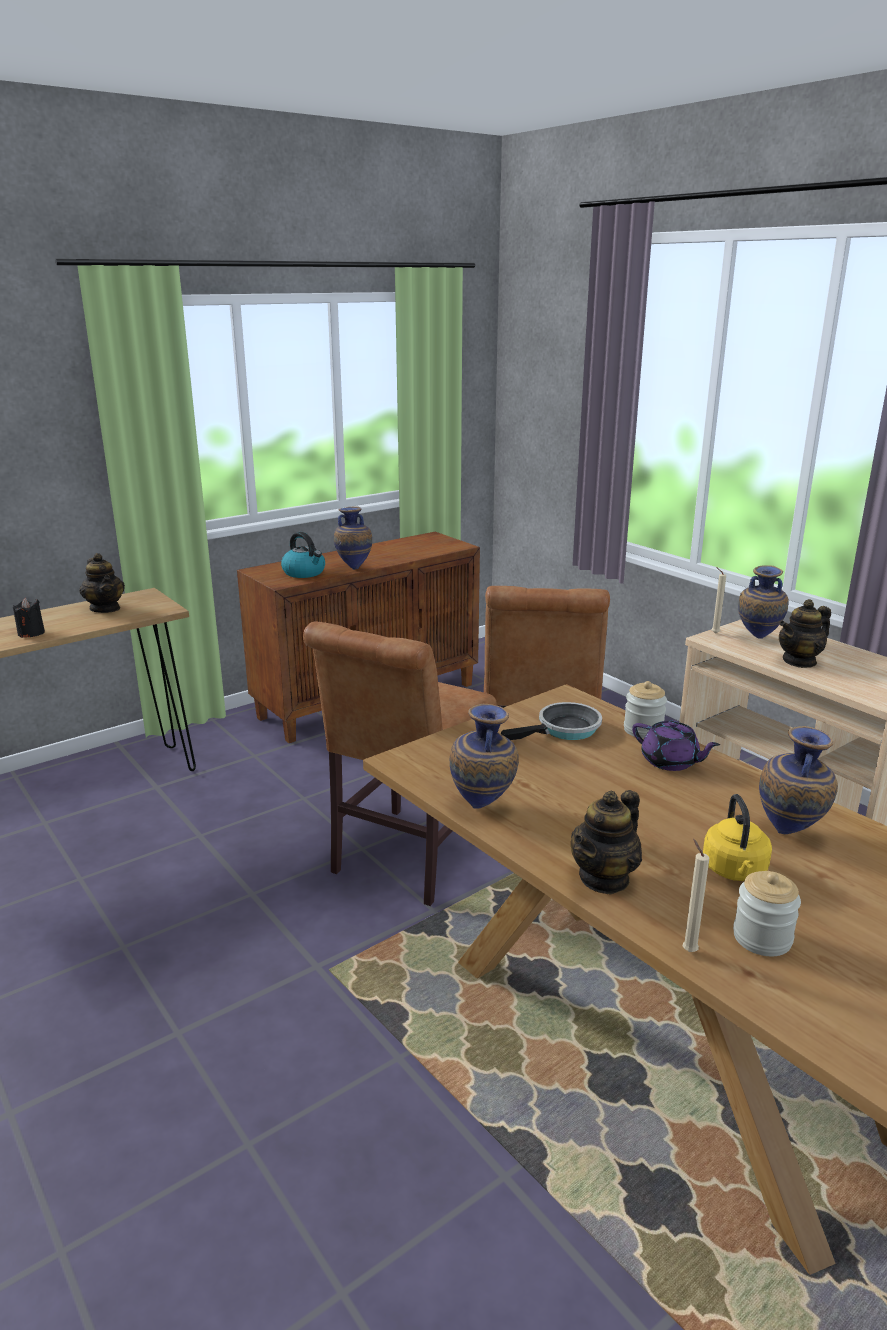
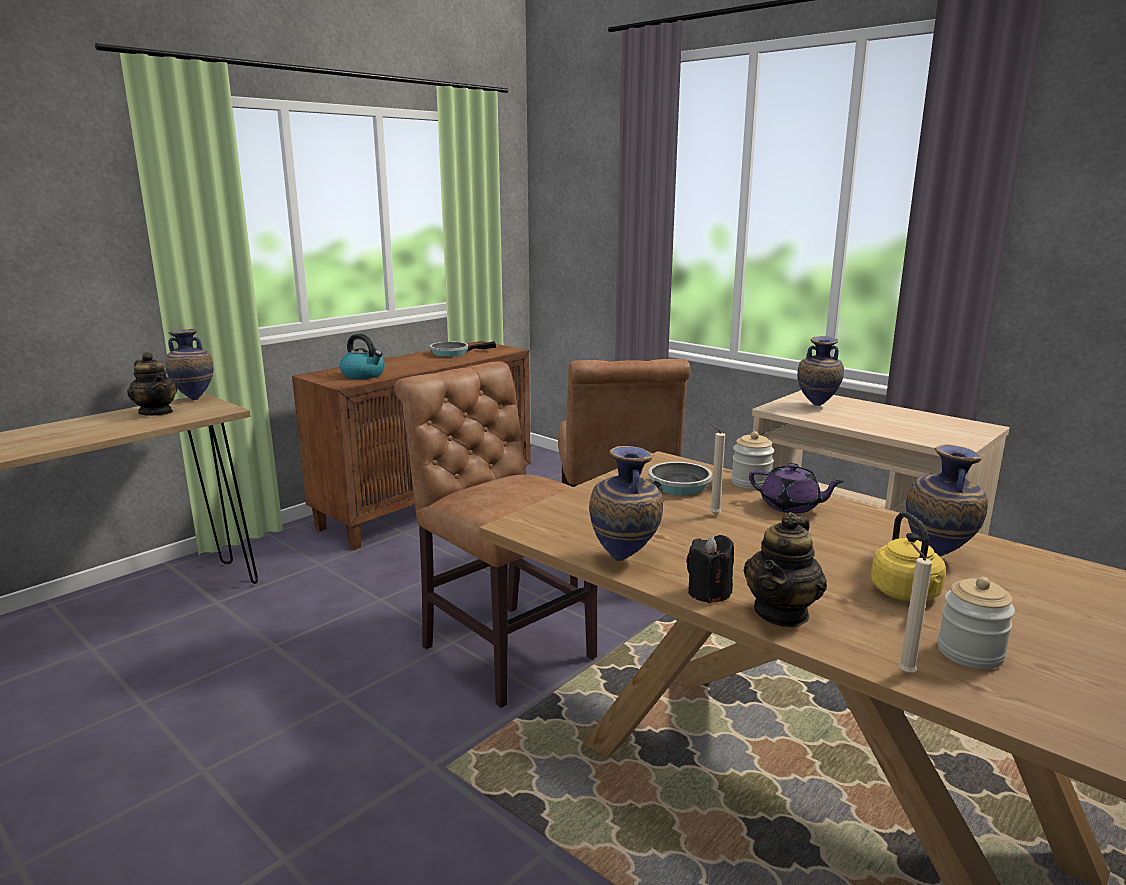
camera: 10 degrees left, 5 degrees down
(31, 633) = (74, 437): black candle -> black candle (709, 593)
(354, 568) = (413, 369): vase -> vase (194, 398)
(401, 547) = (453, 353): none -> frying pan
(406, 860) = (502, 648): brown chair -> brown chair turned 120 degrees clockwise
(713, 633) = (775, 404): beige candle -> beige candle (713, 514)
(799, 661) = (863, 420): teapot -> none

